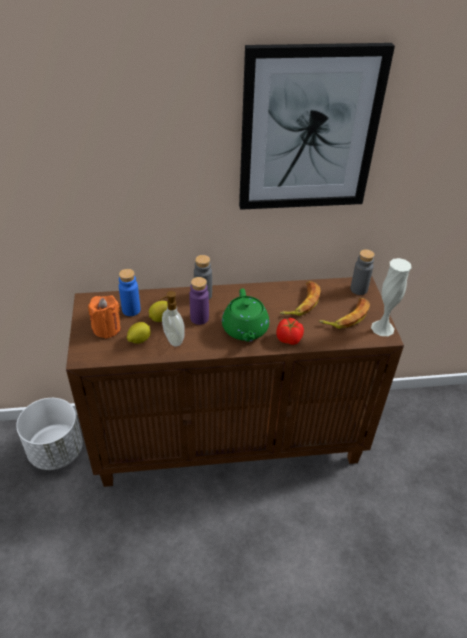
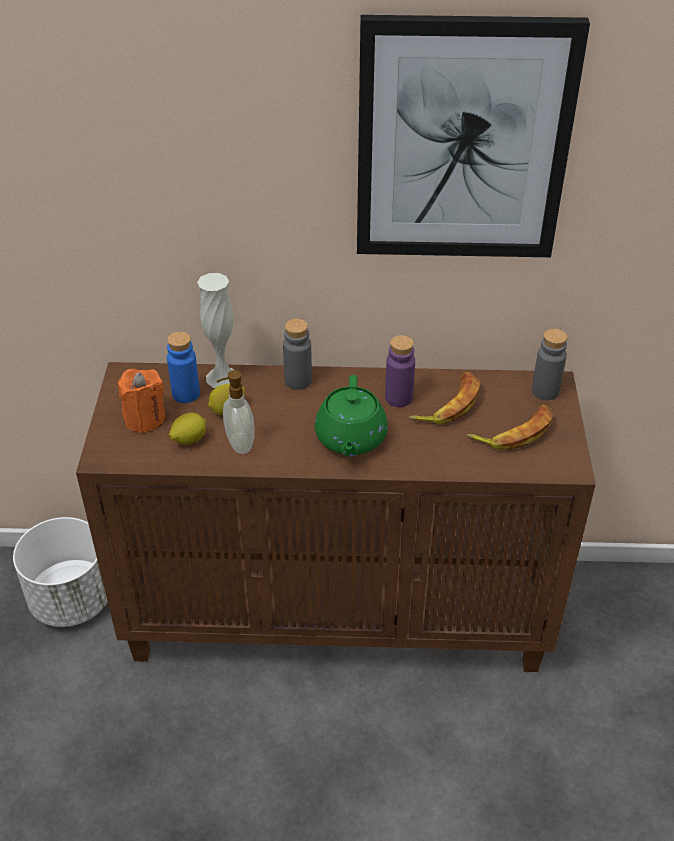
camera: 10 degrees right, 0 degrees up
(199, 318) = (285, 415): purple bottle -> purple bottle (398, 398)
(289, 339) = (415, 459): tomato -> none
(382, 328) = (567, 455): white vase -> white vase (222, 377)

